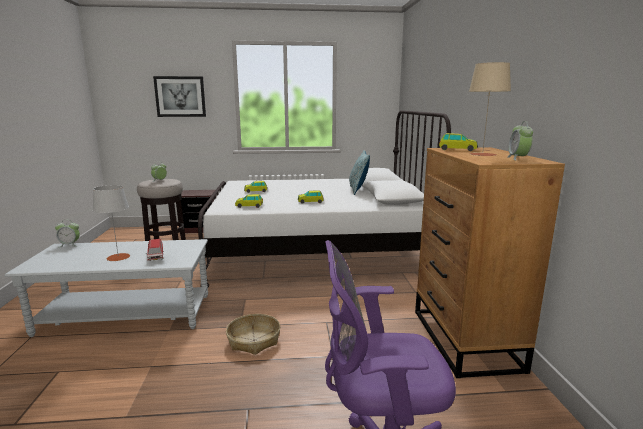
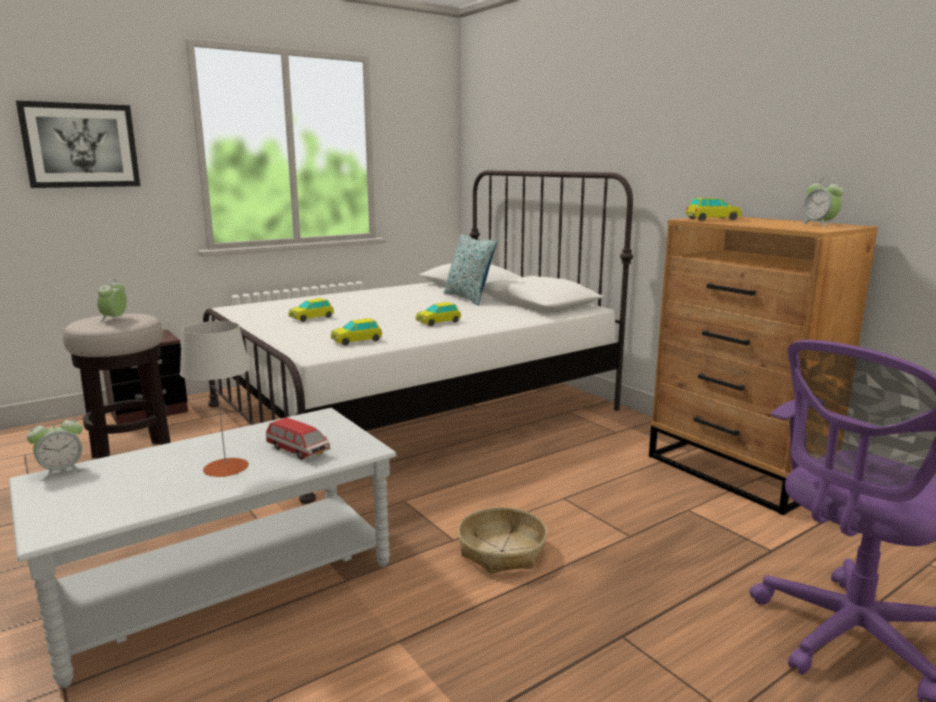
camera: 30 degrees left, 0 degrees up
(482, 154) = (766, 223): beige table lamp -> none

